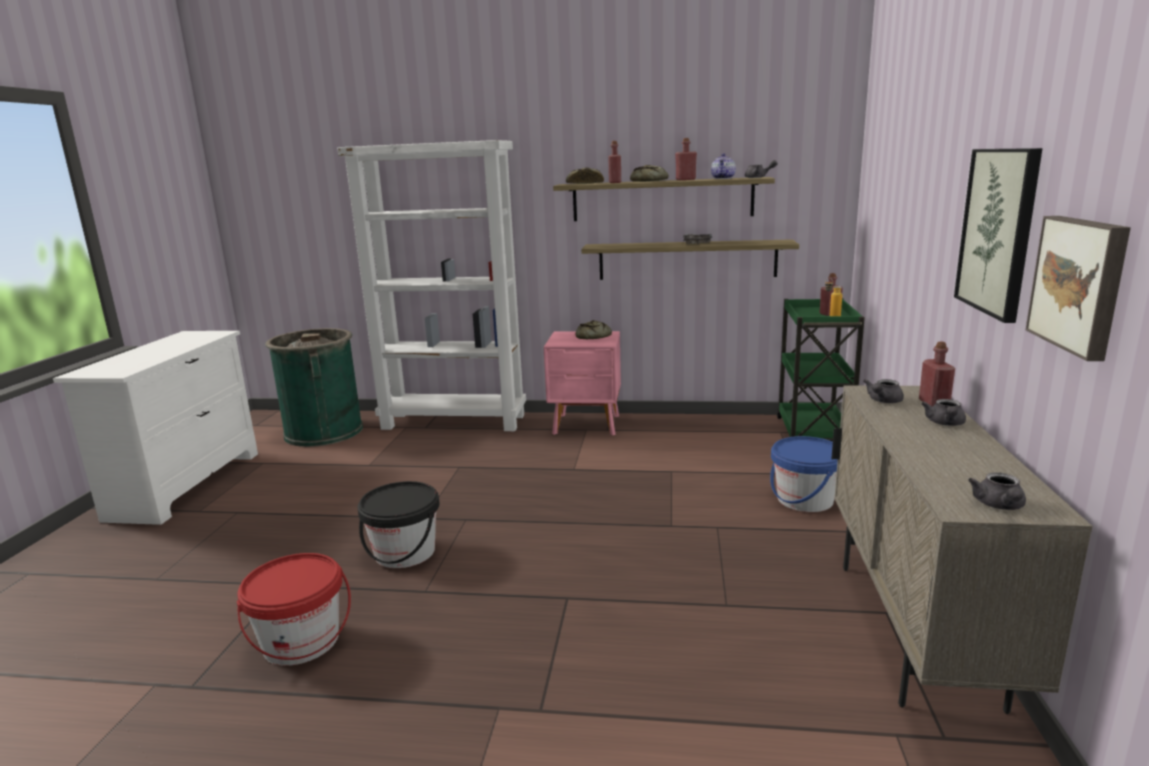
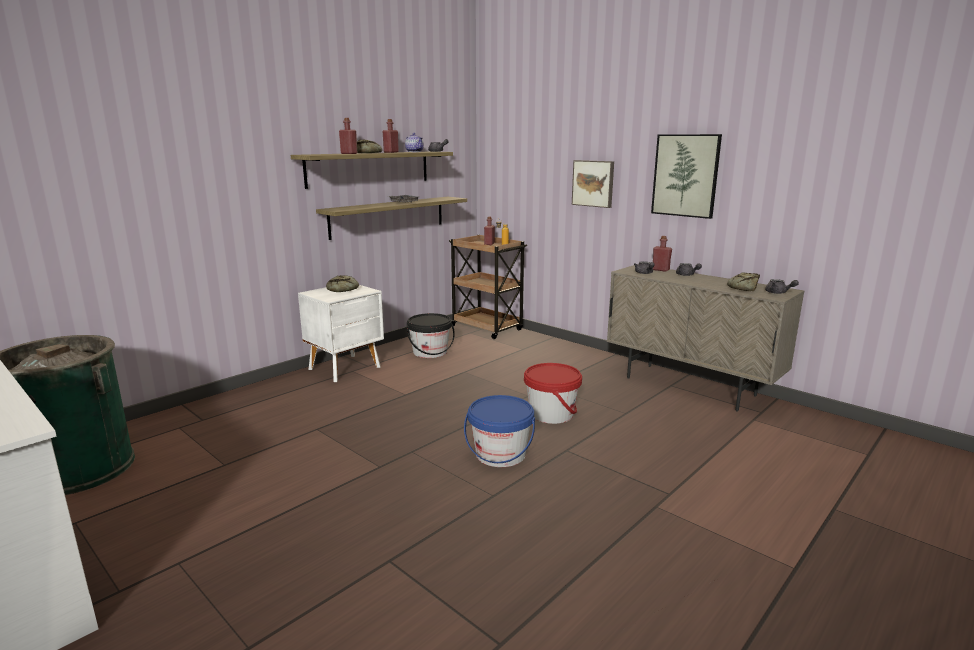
camera: 55 degrees left, 0 degrees up
(301, 641) = (496, 568): red bucket -> red bucket (551, 414)
(404, 552) = (423, 489): black bucket -> black bucket (430, 352)
(455, 421) = (222, 405): white bookcase -> none
(584, 183) = (322, 154): bread -> bread (744, 288)
(587, 425) = (346, 368): pink nightstand -> white nightstand
(804, 500) = (552, 358): blue bucket -> blue bucket (500, 454)
(813, 434) = (487, 328): green cart -> brown cart
(1080, 284) = (766, 193): picture -> picture (593, 183)

